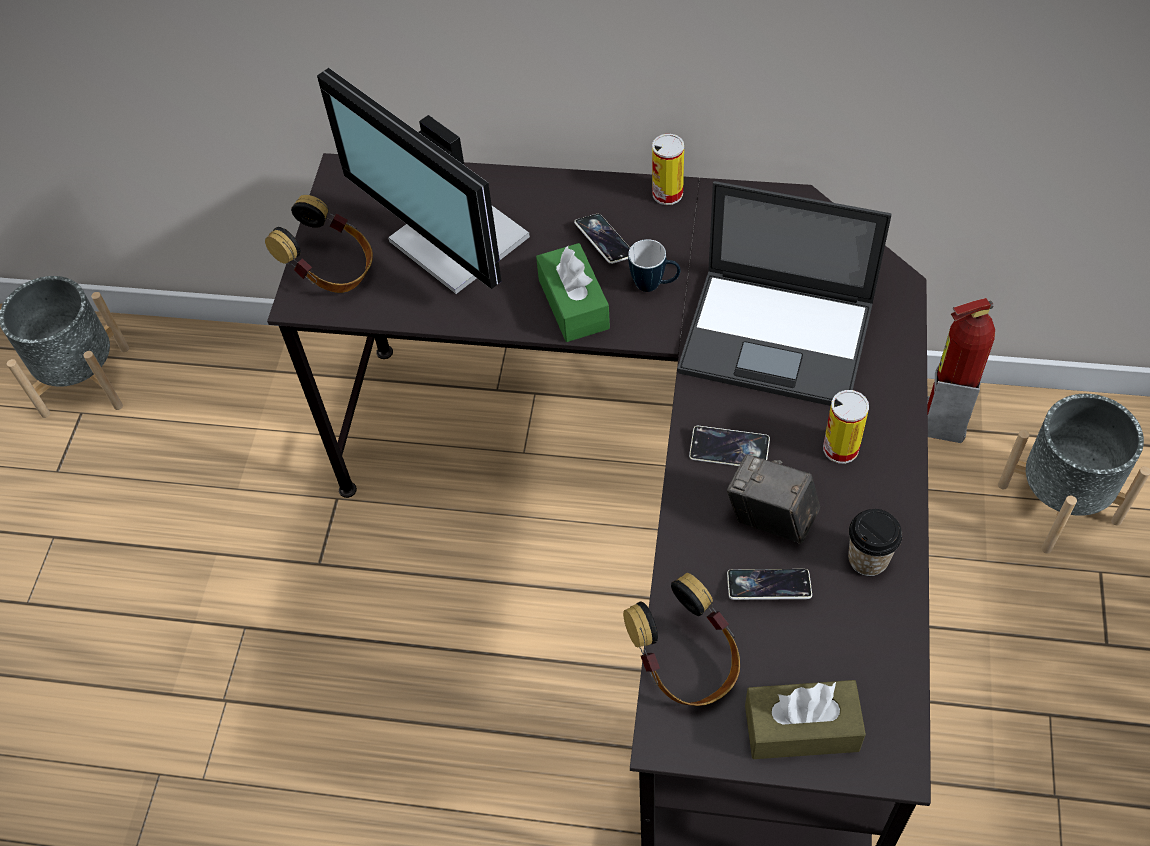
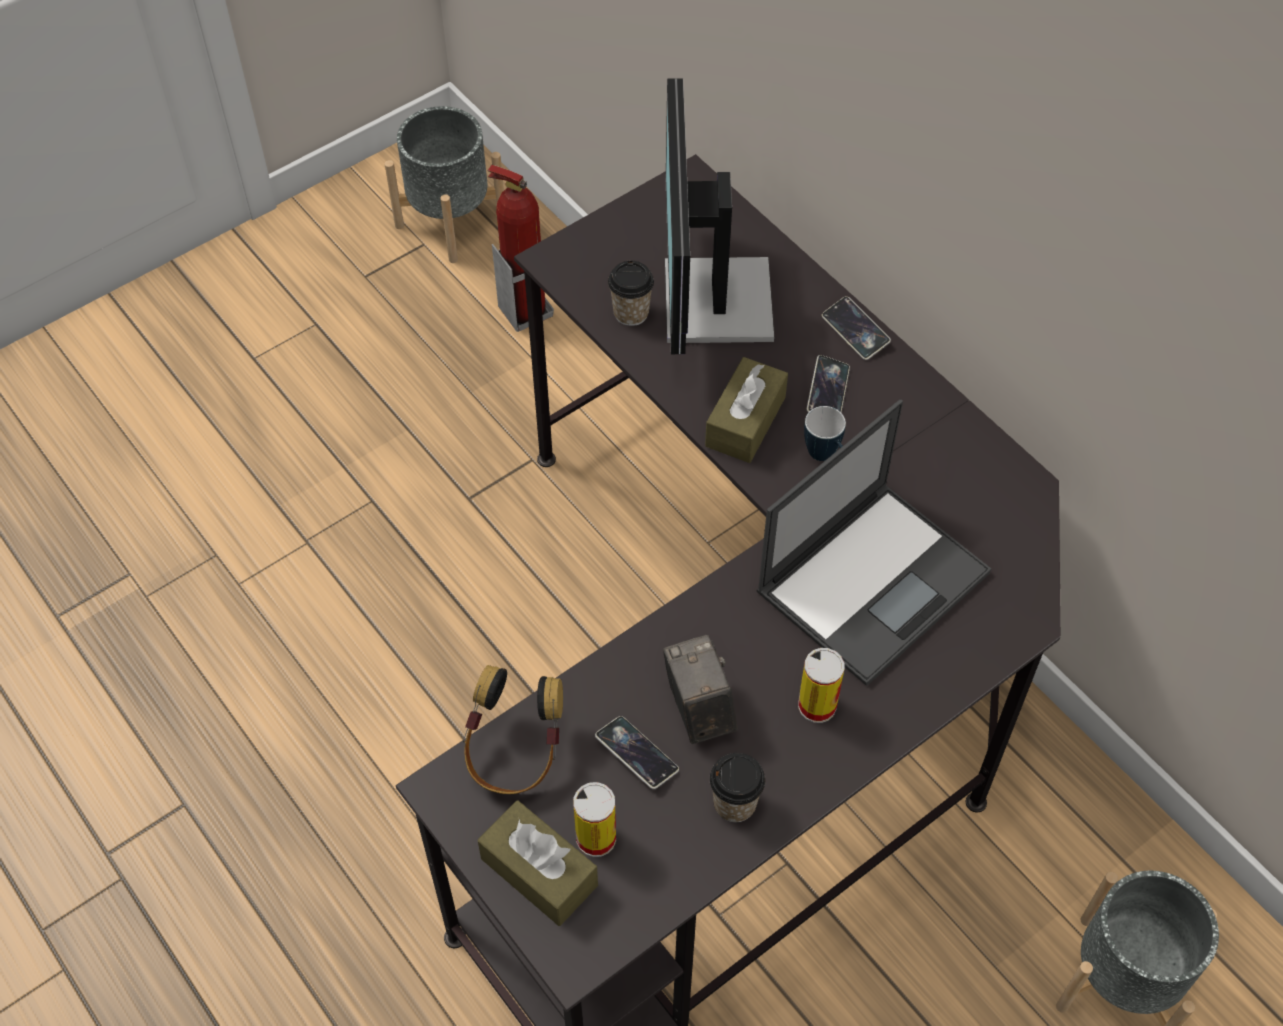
camera: 40 degrees right, 0 degrees up
(331, 270) = (599, 253): headphones -> none
(405, 293) = (631, 313): none -> cup
(573, 304) = (745, 421): green tissue box -> brown tissue box
(667, 193) = (925, 392): can -> can (596, 838)
(729, 450) = (729, 631): phone -> phone (855, 331)
(779, 338) = (874, 580): laptop -> laptop turned 105 degrees counterclockwise
(942, 422) = (1094, 821): fire extinguisher -> fire extinguisher (525, 310)

